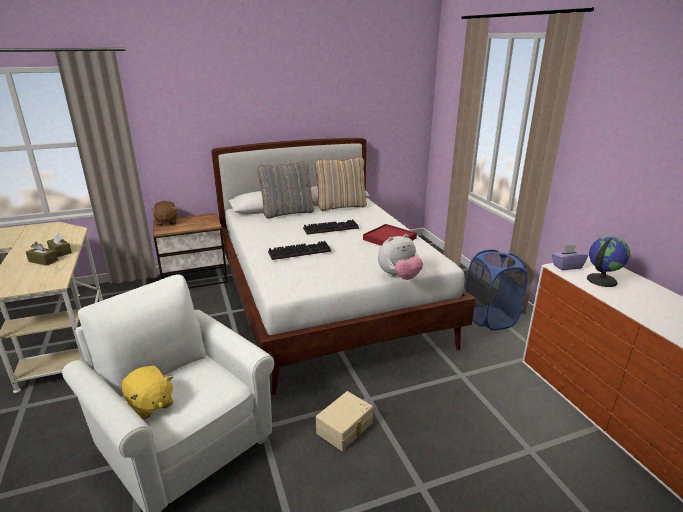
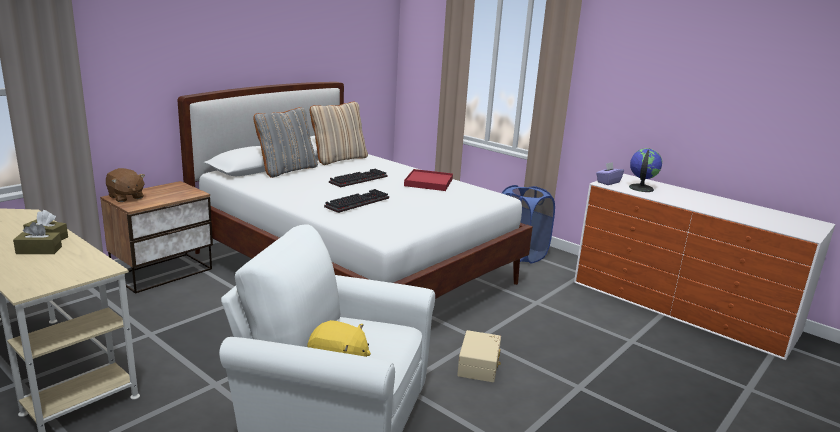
camera: 30 degrees left, 5 degrees down
(399, 277) = (478, 211): plush toy -> none

